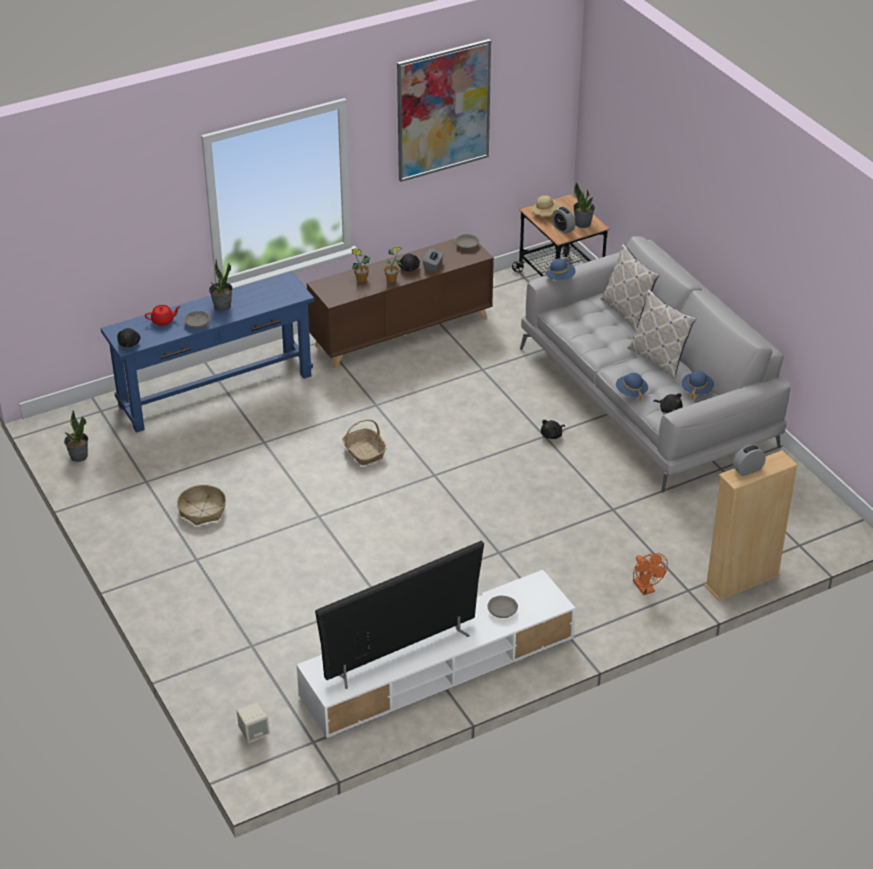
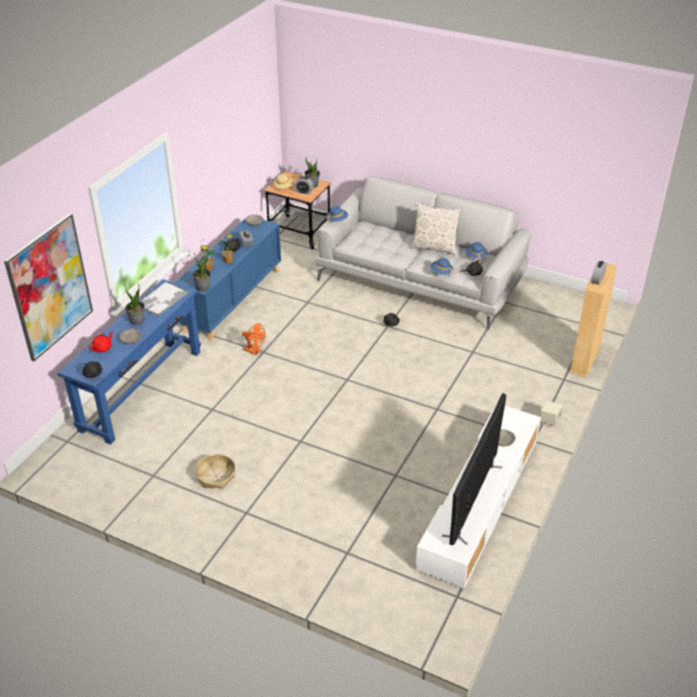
camera: 35 degrees left, 0 degrees up
(78, 456) = (82, 482): potted plant -> potted plant (203, 287)
(254, 733) = (413, 614): beige speaker -> beige speaker (549, 422)
(267, 294) = (161, 300): none -> tray
(364, 452) = (286, 385): basket -> none
(402, 332) = (232, 299): brown cabinet -> blue cabinet
(443, 110) = (218, 127): picture -> picture (50, 287)
(627, 312) = (386, 228): pillow -> none
(646, 589) = (541, 390): orange fan -> orange fan (255, 351)

